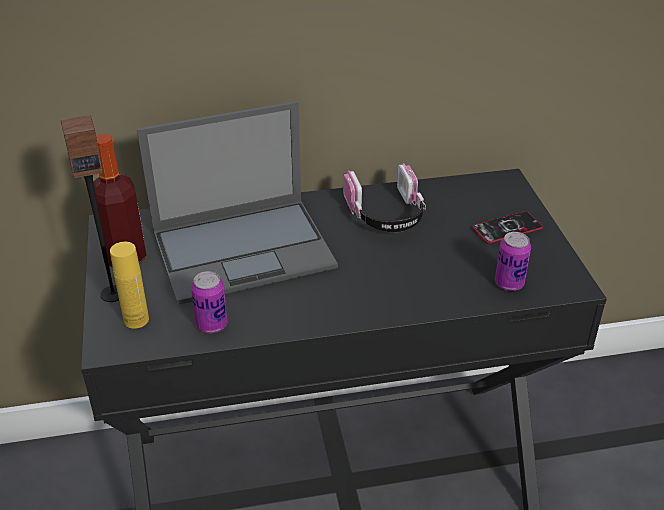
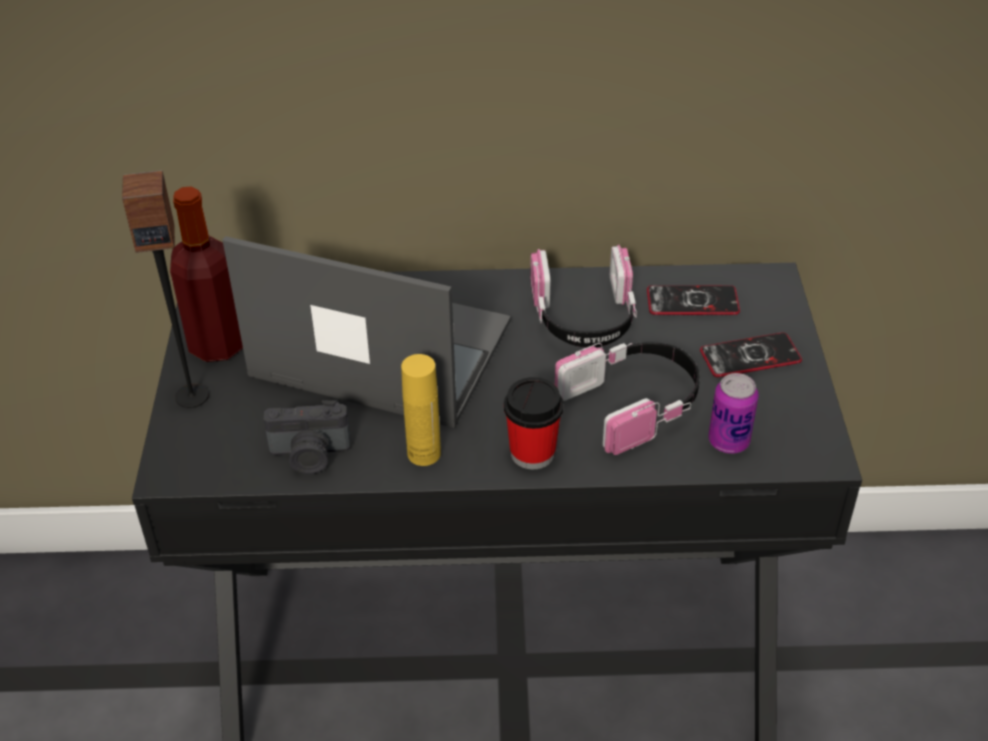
camera: 10 degrees right, 5 degrees up
(136, 320) = (214, 437): yellow bottle -> yellow bottle (424, 453)
(212, 325) = (310, 456): can -> camera
(245, 249) = (378, 349): laptop -> laptop turned 150 degrees counterclockwise
(374, 305) = (532, 453): none -> cup
(437, 266) = (634, 403): none -> headphones
(458, 198) = (692, 302): none -> phone

